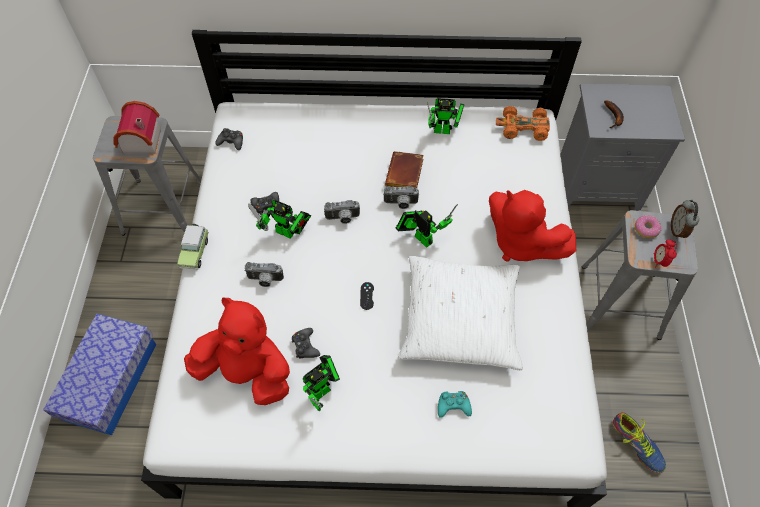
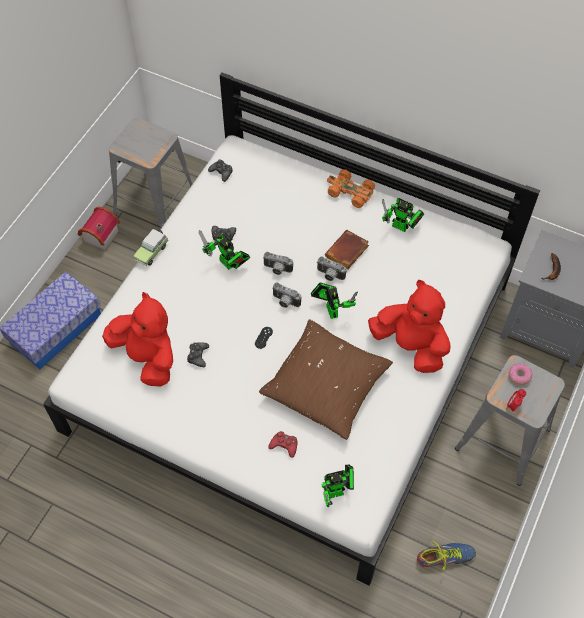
camera: 25 degrees right, 0 degrees up
(139, 142) = (148, 147): toy house -> toy house (98, 236)
(265, 280) = (192, 294): camera -> camera (285, 302)
(323, 390) = (194, 393): toy robot -> toy robot (337, 492)
(453, 405) = (284, 445): turquoise game controller -> red game controller
(460, 319) = (326, 385): white pillow -> brown pillow
(520, 243) = (410, 346): red plush toy -> red plush toy turned 150 degrees clockwise
(522, 128) = (471, 250): orange toy car -> orange toy car (350, 192)
(637, 444) = (445, 557): shoe -> shoe turned 90 degrees counterclockwise
(677, 230) = (546, 388): alarm clock -> none

